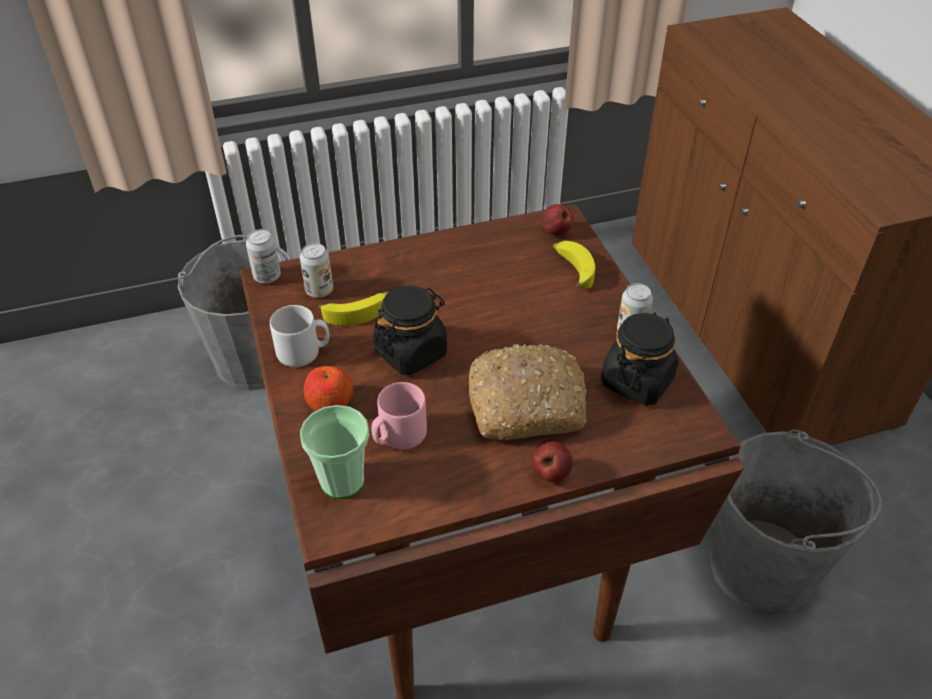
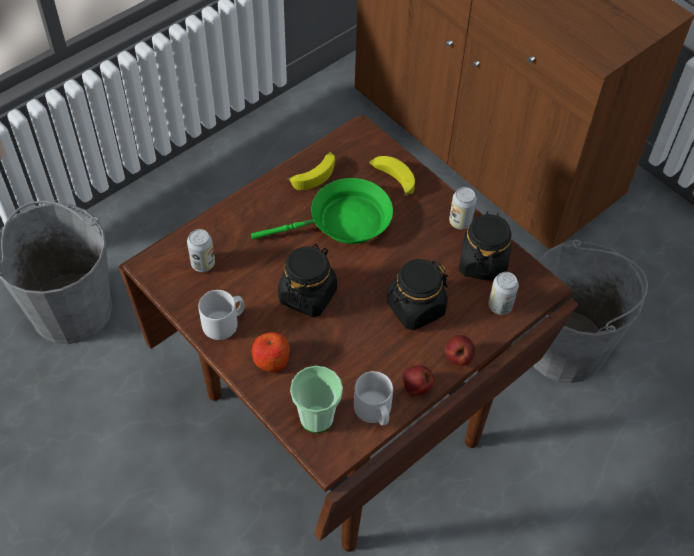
camera: 25 degrees left, 10 degrees up
(267, 276) = (151, 264): can -> can (500, 306)
(357, 312) = (245, 273): banana -> banana (314, 174)
(398, 436) = (337, 367): pink mug -> none
(414, 498) = (374, 411): none -> grey mug
(494, 295) = (343, 222): none -> green frying pan
(527, 403) = (415, 308): bread -> black jar
(555, 232) = (361, 147): apple -> apple (416, 387)

